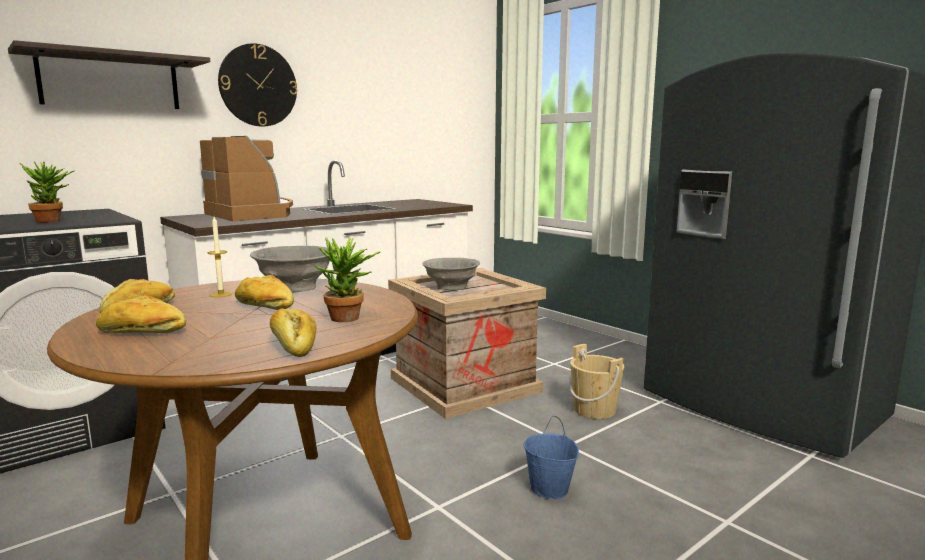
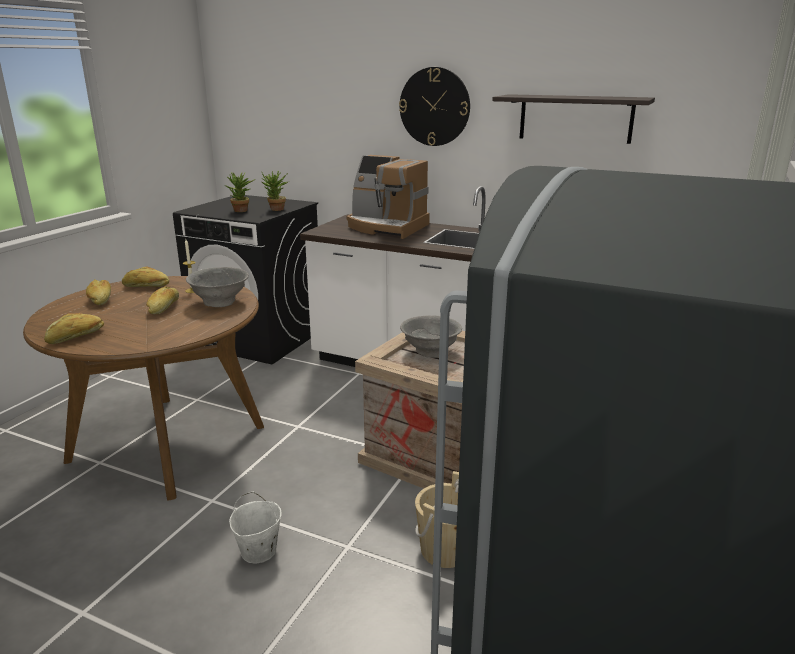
camera: 65 degrees right, 10 degrees up
(110, 81) = (327, 107): shelf -> shelf (575, 118)
(253, 214) = (387, 227): coffee machine -> coffee machine turned 90 degrees clockwise
(349, 319) = (136, 336): potted plant -> potted plant (276, 210)
(550, 489) = (258, 551): blue bucket -> white bucket

